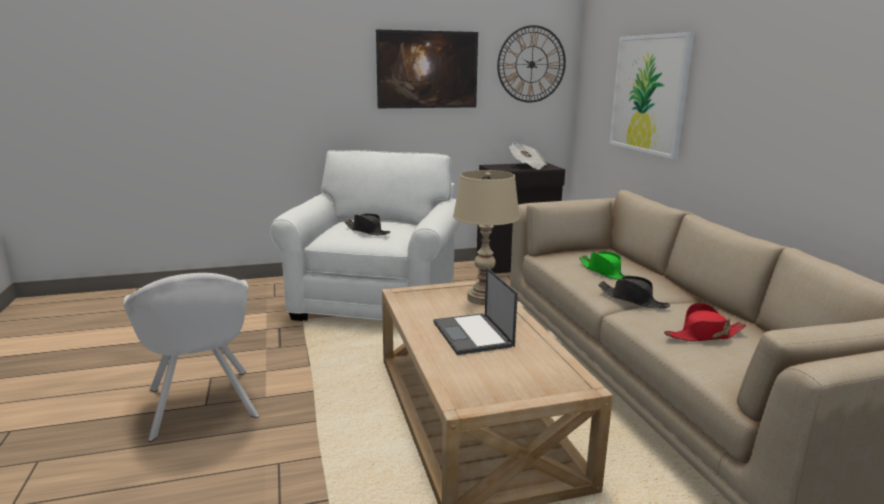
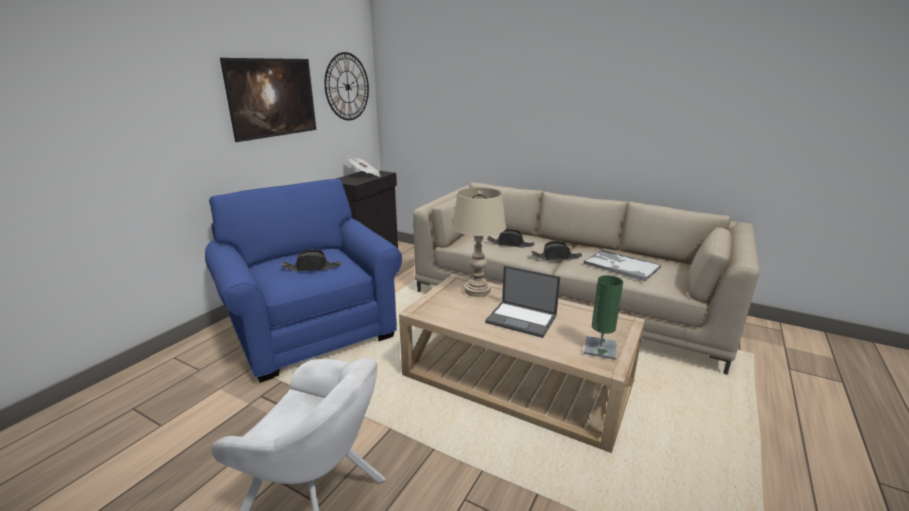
camera: 45 degrees left, 5 degrees up
(377, 301) = (312, 329): white armchair -> blue armchair
(491, 388) = (600, 348): none -> green table lamp
(604, 272) = (510, 244): green hat -> black hat
(649, 94) = (466, 109): picture -> none
(704, 335) = (621, 265): red hat -> tray

